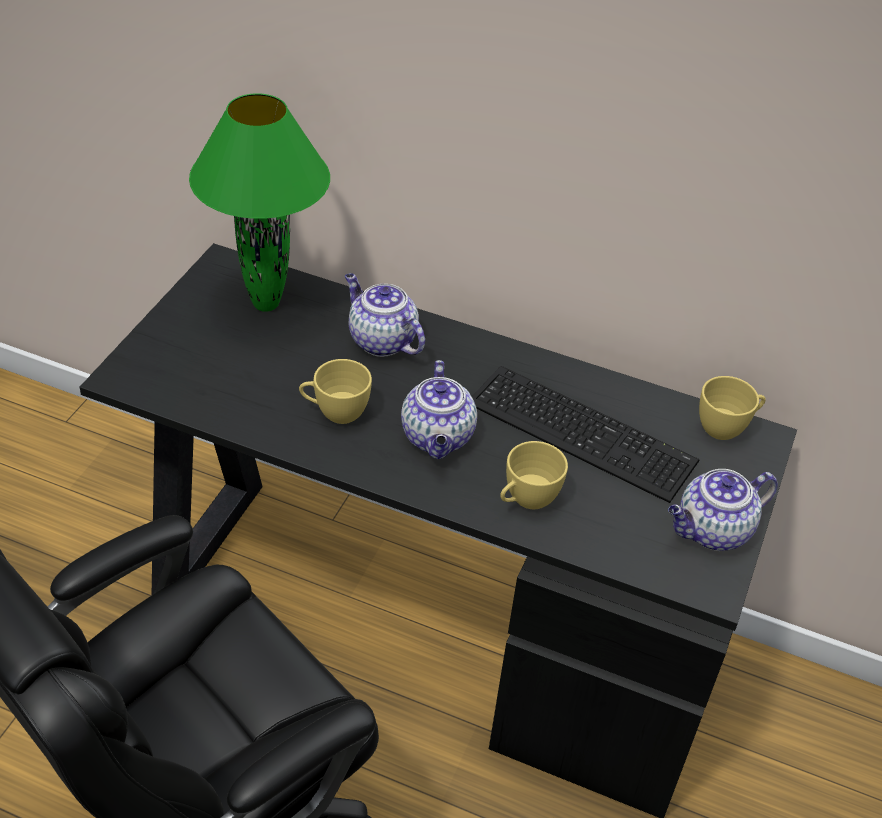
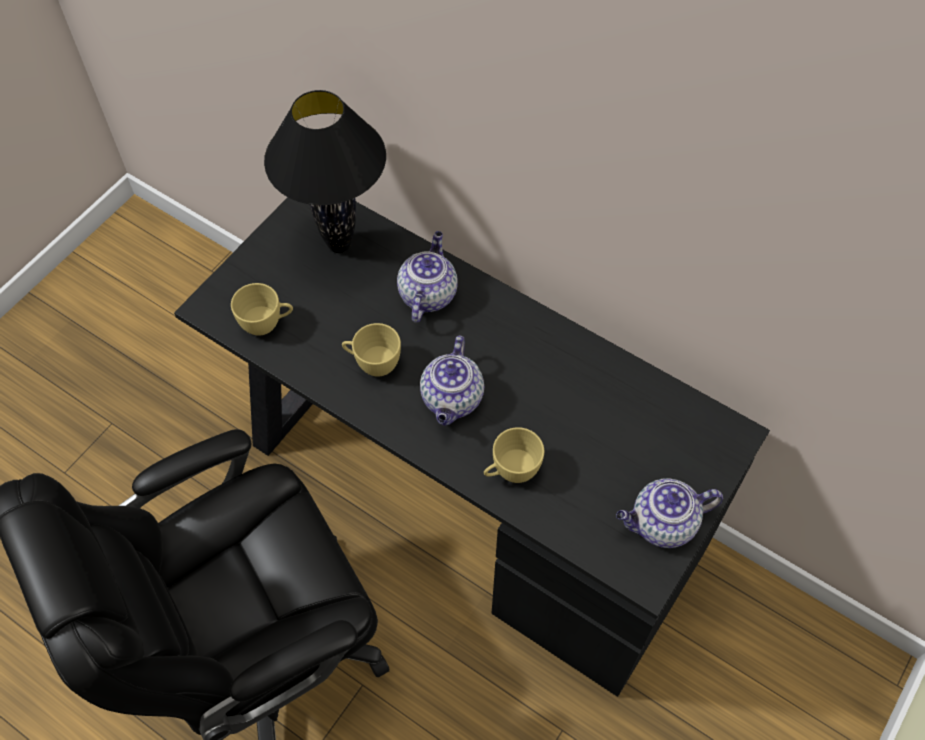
camera: 15 degrees right, 15 degrees up
(264, 304) = (338, 245): green table lamp -> black table lamp
(380, 340) = (427, 294): teapot -> teapot turned 45 degrees clockwise
(581, 428) = (576, 405): keyboard -> none
(726, 428) = (705, 420): yellow cup -> yellow cup (267, 324)

